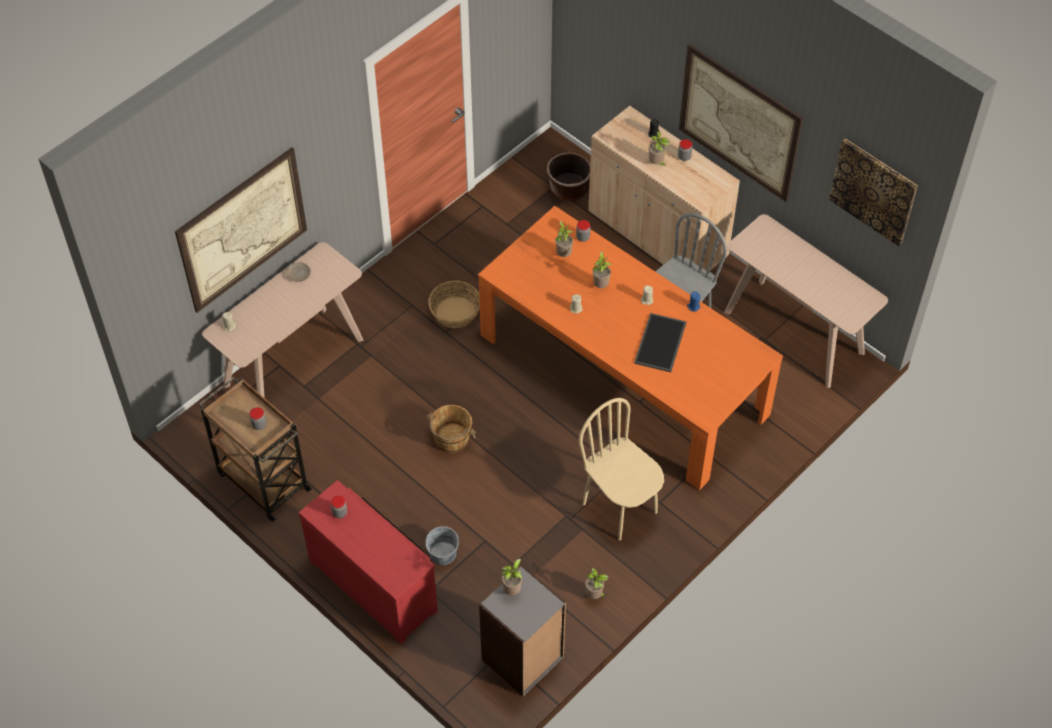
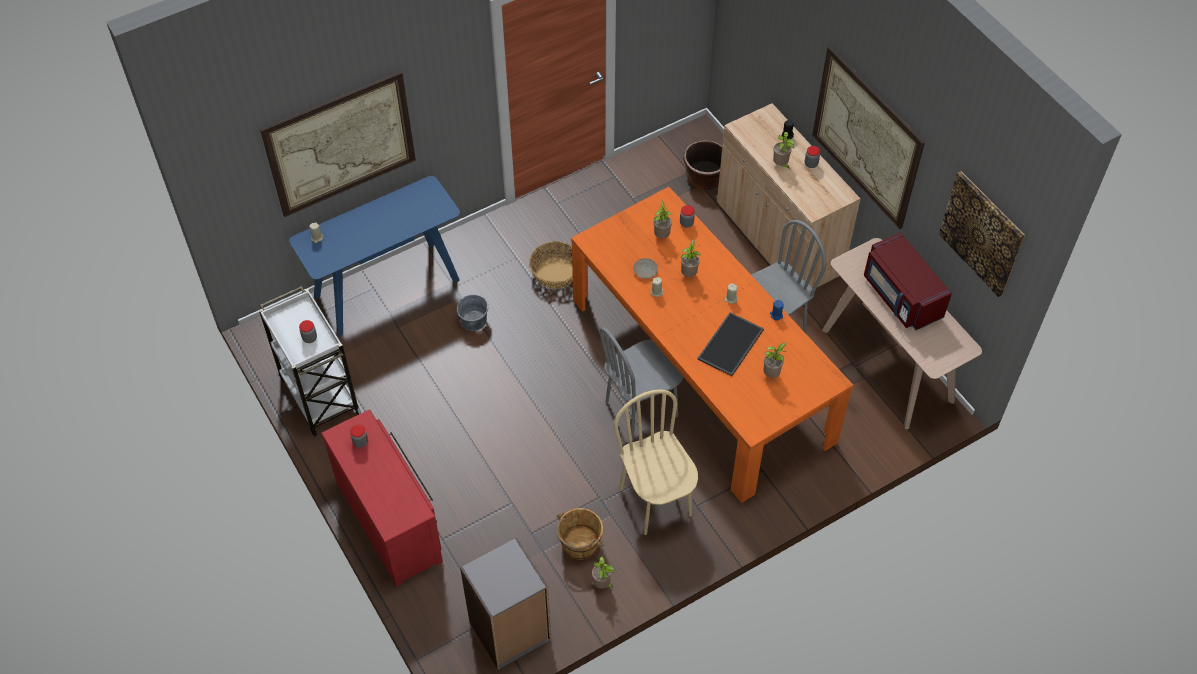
camera: 15 degrees right, 0 degrees up
(262, 480) = (319, 394): brown cart -> white cart
(293, 362) = (386, 287): beige console table -> blue console table
(298, 274) = (399, 201): beige plate -> beige plate (645, 270)
(443, 553) = (466, 506): grey bucket -> grey bucket (474, 321)
(451, 439) = (511, 395): brown bucket -> brown bucket (579, 544)
(513, 590) = (498, 561): potted plant -> potted plant (772, 374)
(579, 424) = (642, 409): none -> grey chair
(801, 264) = (901, 296): none -> red microwave

